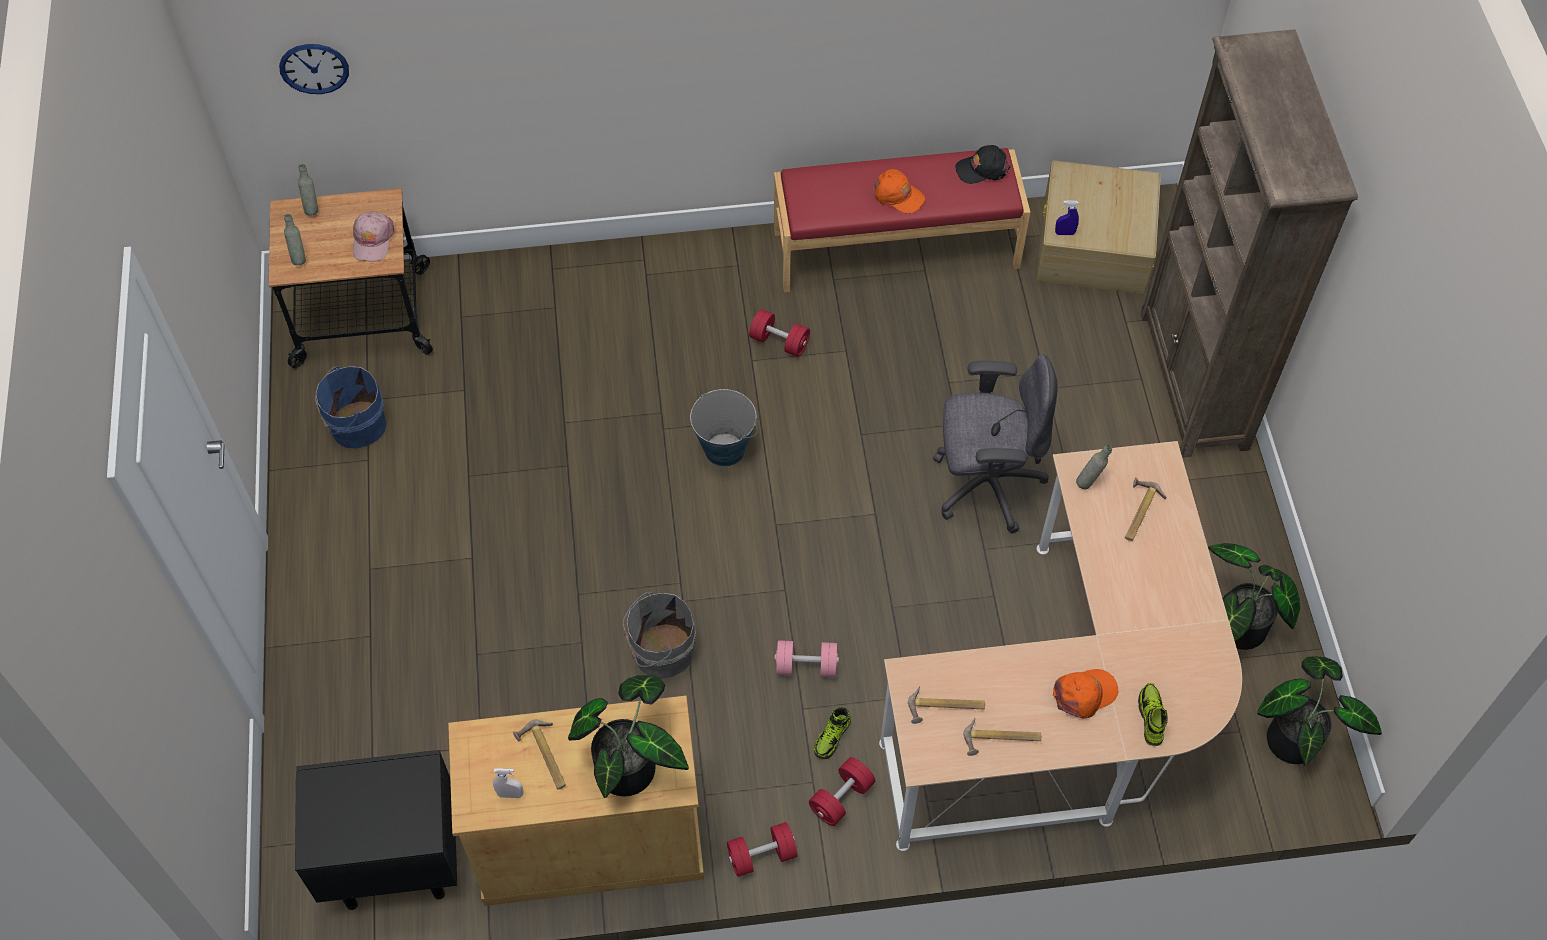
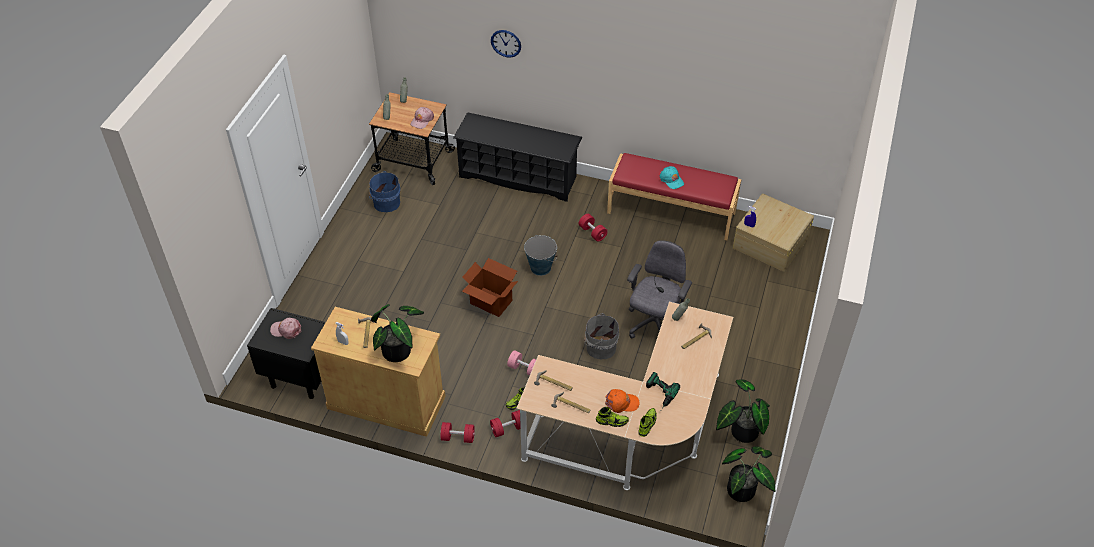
camera: 25 degrees right, 10 degrees down
(314, 68) = (419, 32): wall clock -> wall clock (506, 43)
(357, 802) = (286, 330): none -> pink cap
(582, 277) = (518, 177): none -> black shoe rack
(660, 652) = (462, 338): grey bucket -> grey bucket (599, 347)
(672, 556) = (491, 302): none -> cardboard box
(898, 195) = (671, 180): orange cap -> turquoise cap
(982, 169) = (719, 181): black cap -> none
(985, 484) = (654, 325): grey office chair -> grey office chair turned 90 degrees counterclockwise
(1088, 738) = (612, 421): none -> shoe
(1137, 650) = (658, 394): none -> power drill
(1194, 381) = (786, 317): brown bookcase -> none

